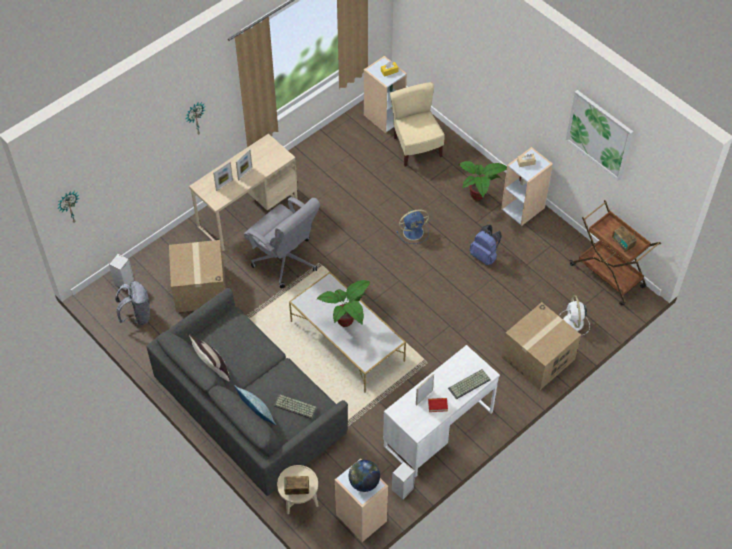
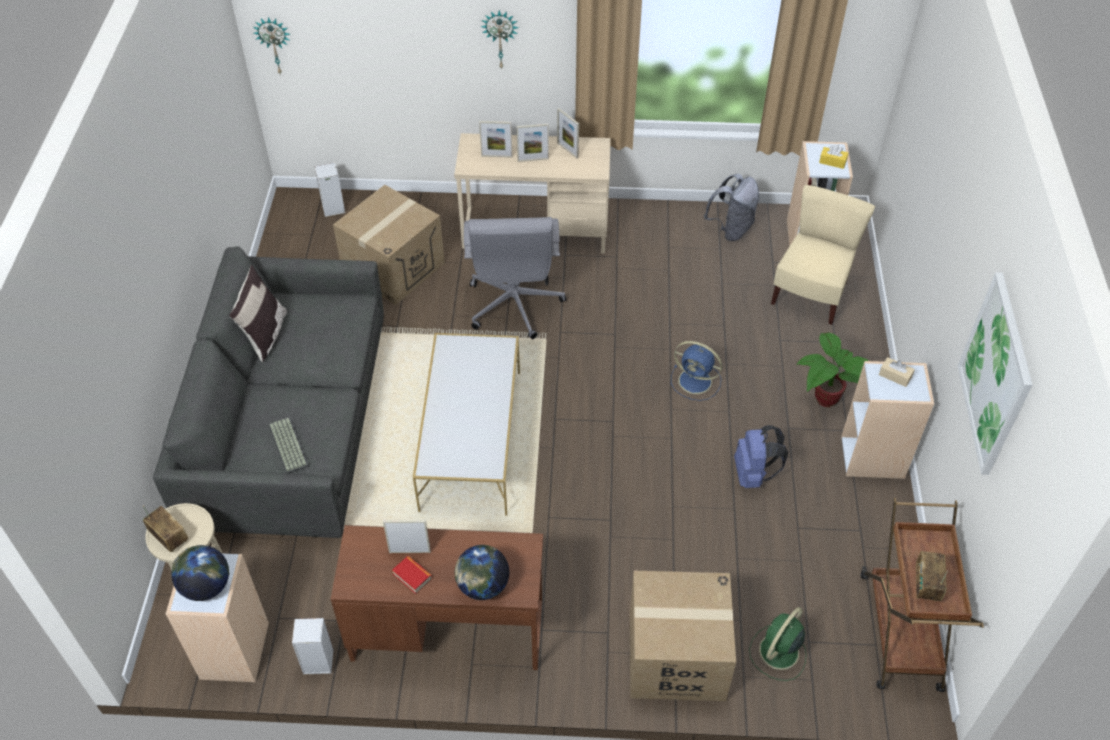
camera: 45 degrees right, 5 degrees down
(137, 315) = (303, 247): grey backpack -> grey backpack (731, 229)
(255, 155) = (567, 150): none -> picture frame
(257, 414) = (242, 419): pillow -> none
(347, 323) = (465, 406): potted plant -> none
(438, 429) = (447, 629): white desk -> brown desk
(469, 385) = (483, 586): keyboard -> globe
(573, 323) = (778, 652): white fan -> green fan

